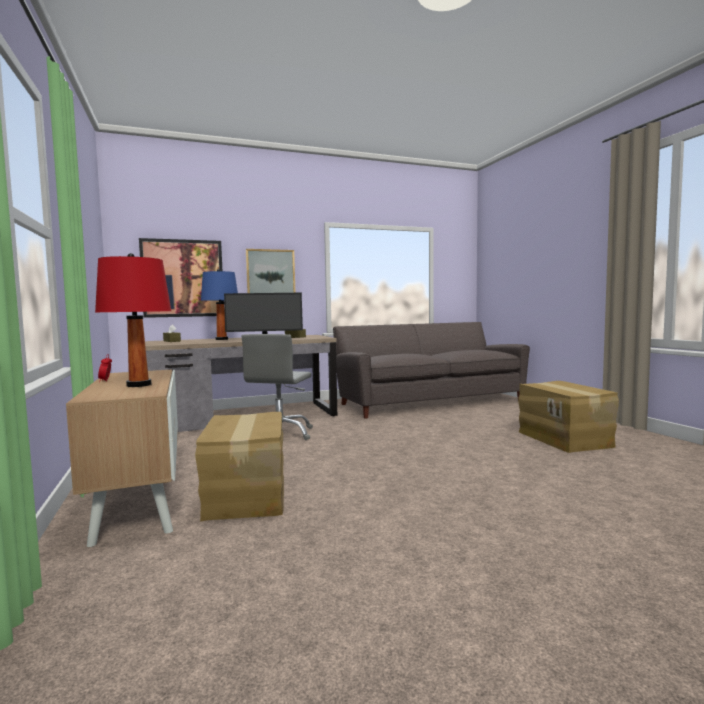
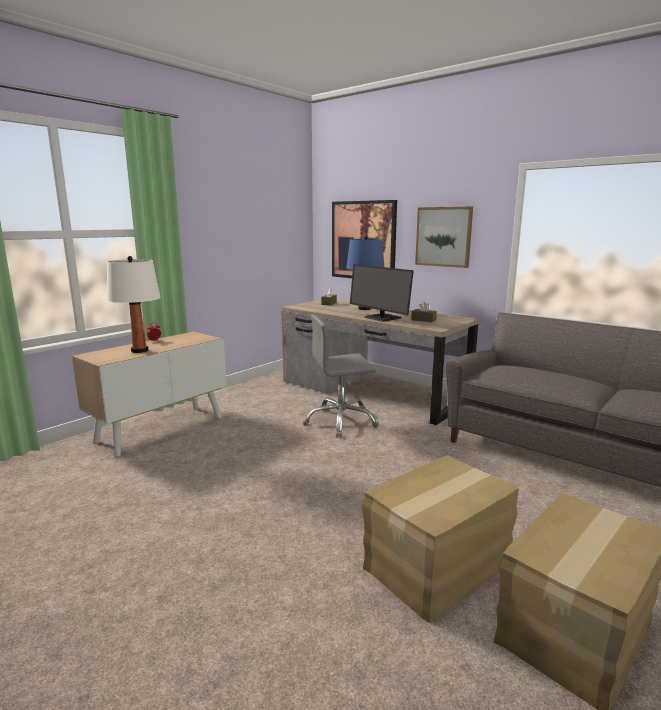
camera: 60 degrees right, 10 degrees up
(139, 385) = (140, 350): red table lamp -> white table lamp
(248, 495) = (187, 457): cardboard box -> cardboard box (438, 567)

